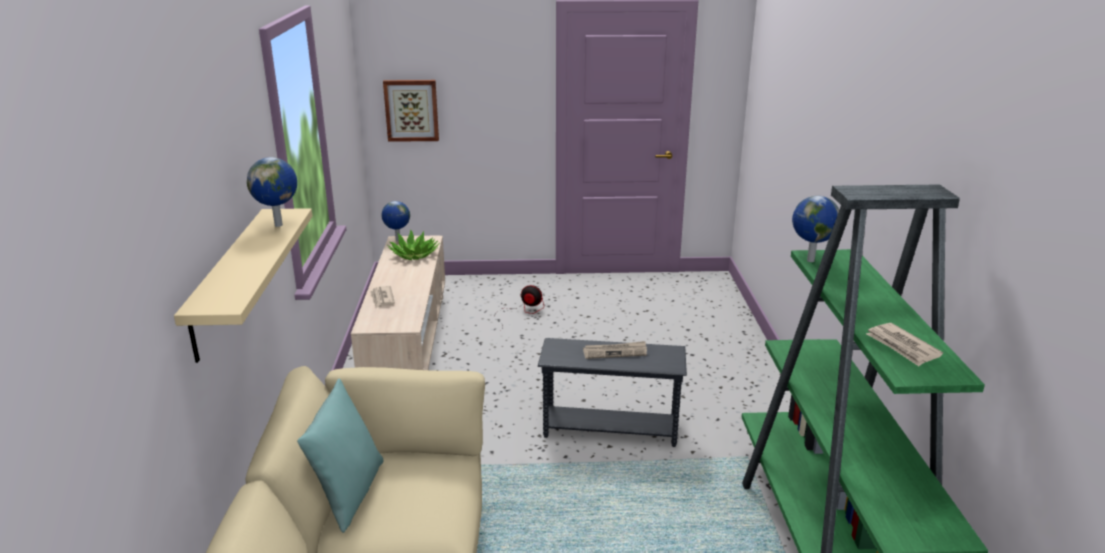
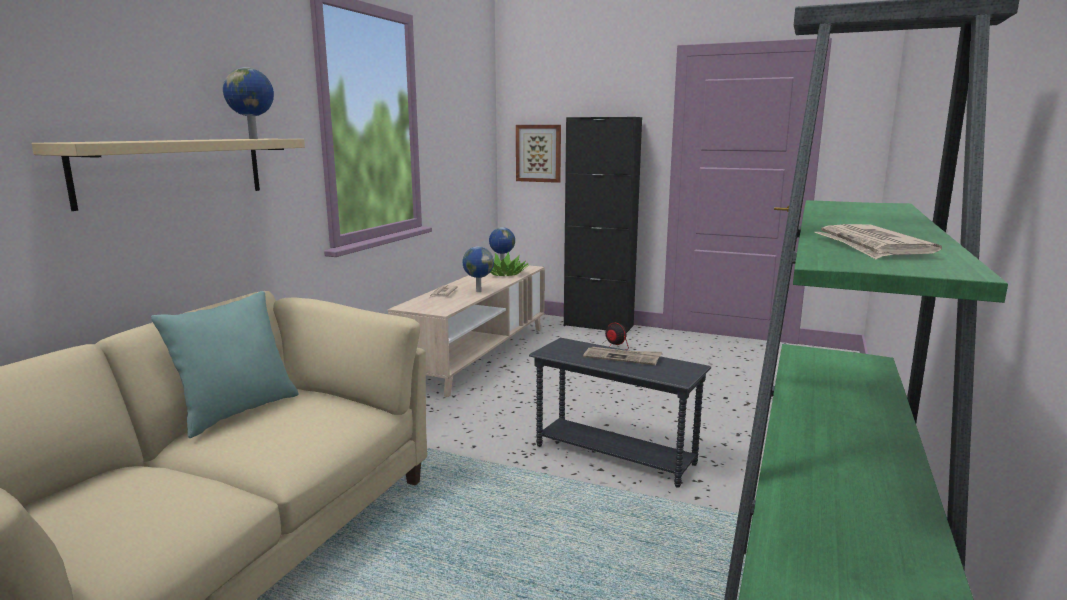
camera: 25 degrees right, 10 degrees down
(495, 281) = (598, 325): none -> black cabinet
(809, 260) = (820, 204): globe -> globe (478, 291)

